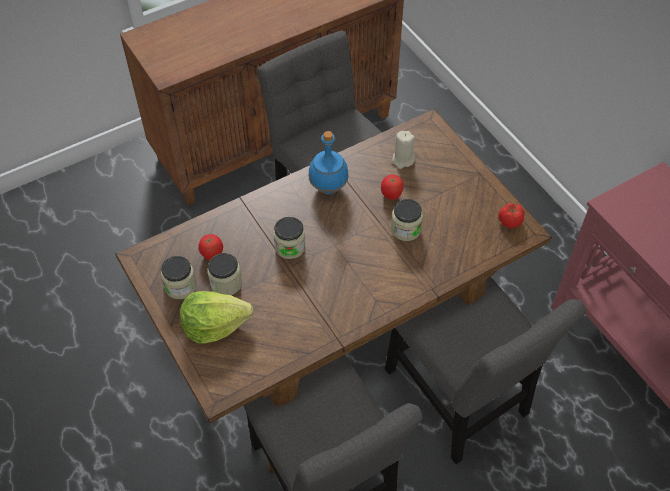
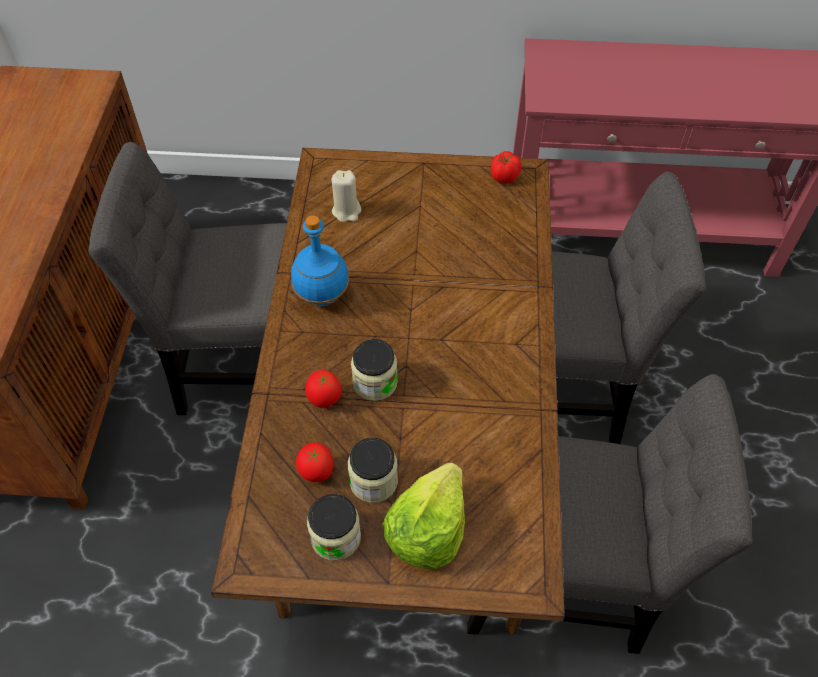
camera: 55 degrees left, 0 degrees up
(391, 195) = (385, 249): tomato -> tomato (324, 400)
(405, 229) = (442, 263): jar -> none

